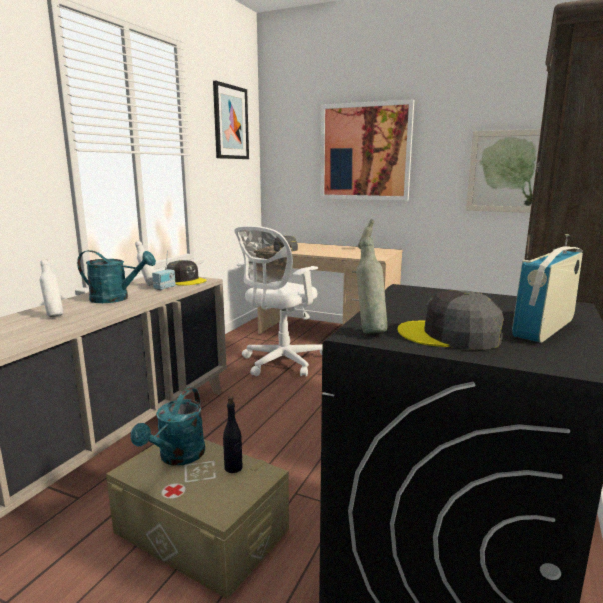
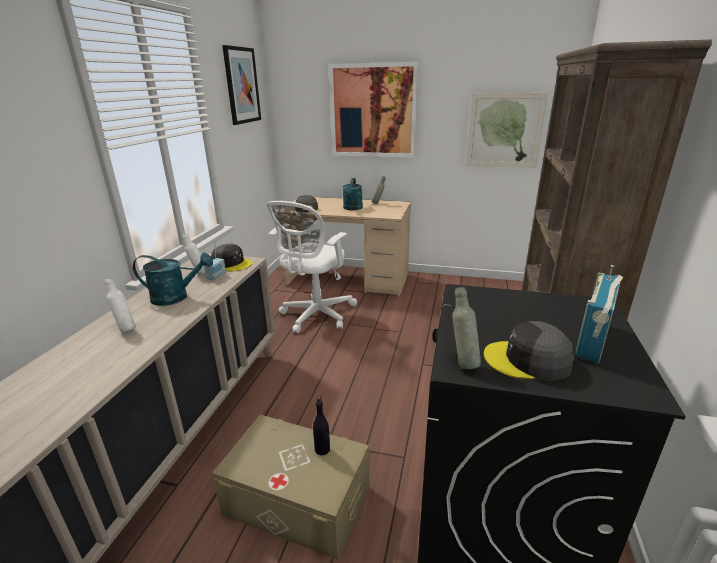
camera: 10 degrees left, 10 degrees up
(177, 457) = (270, 445): turquoise watering can -> turquoise watering can (352, 208)

